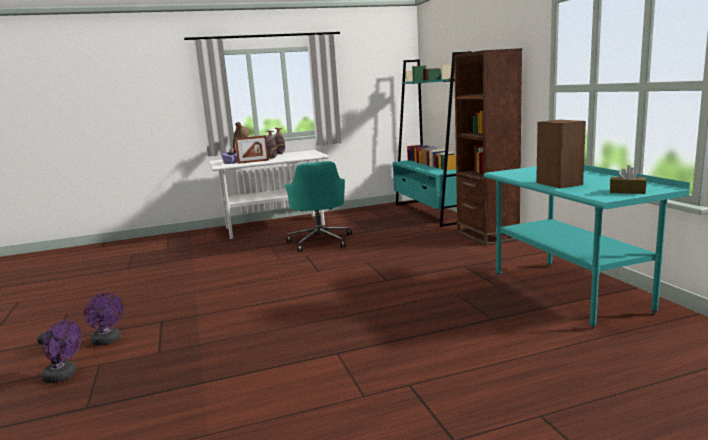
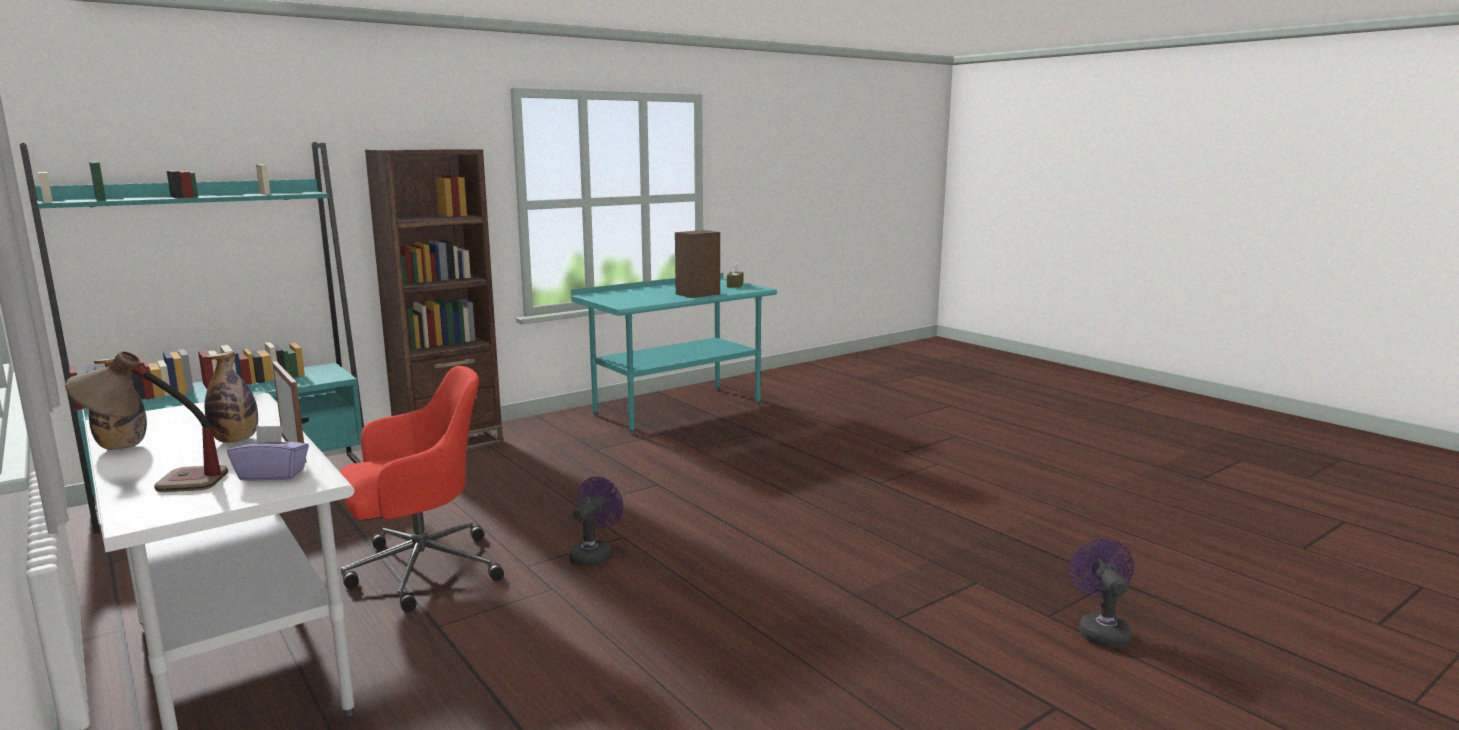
camera: 110 degrees left, 0 degrees up
(108, 341) = (995, 641): purple fan -> purple fan (594, 554)
(320, 241) = (420, 570): turquoise office chair -> red office chair

